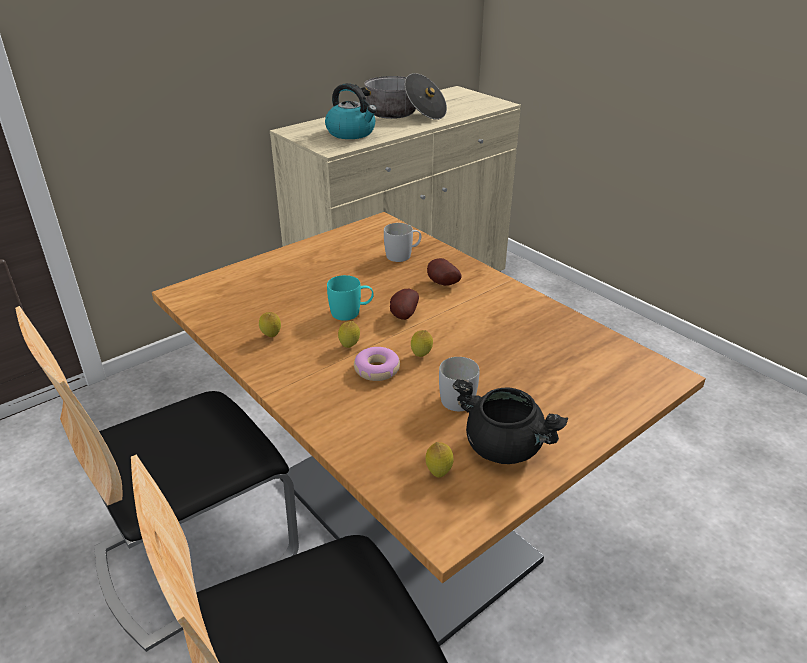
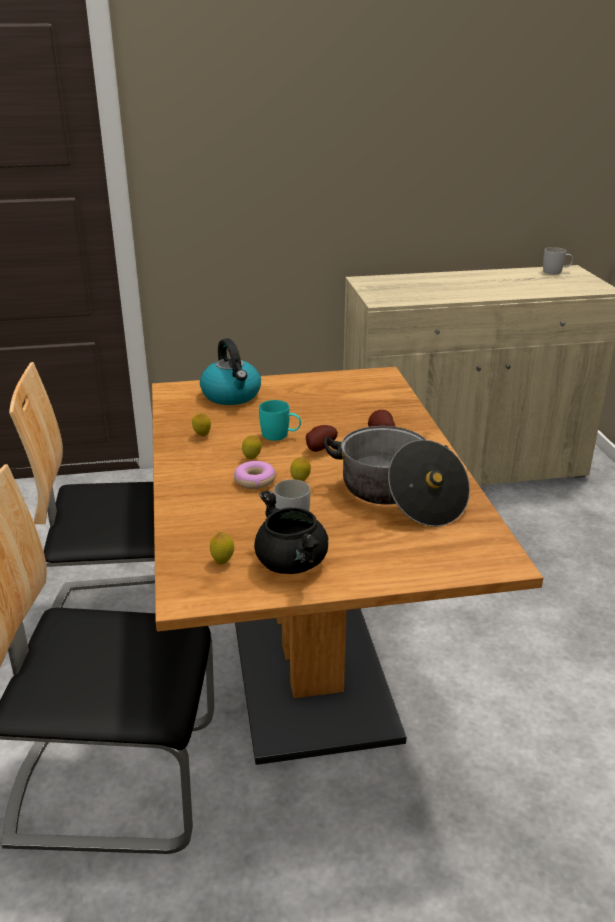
camera: 30 degrees right, 5 degrees down
(352, 133) = (415, 291): kettle -> kettle (232, 395)
(403, 113) = (486, 282): cooking pot -> cooking pot (398, 495)
(403, 255) = (372, 404): white mug -> white mug (556, 272)

